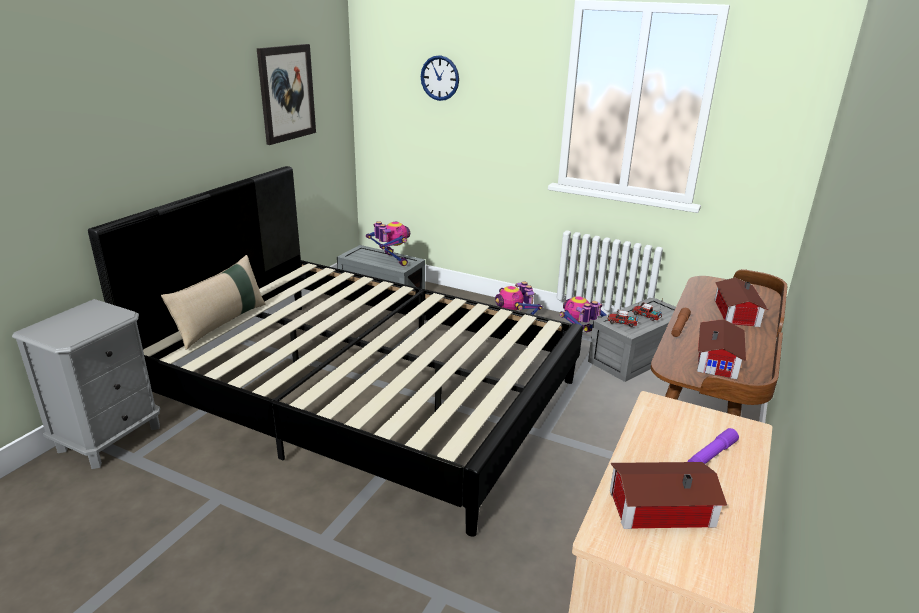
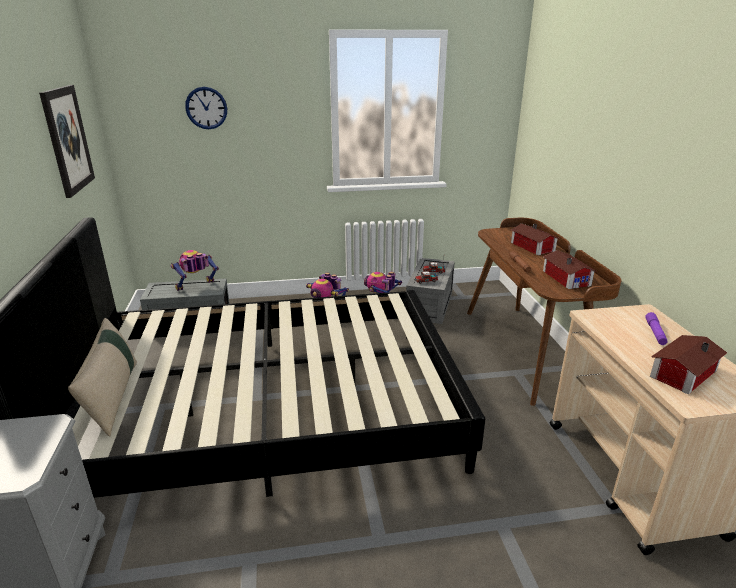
camera: 35 degrees left, 0 degrees up
(390, 260) = (197, 287): toy robot -> toy robot turned 60 degrees counterclockwise

